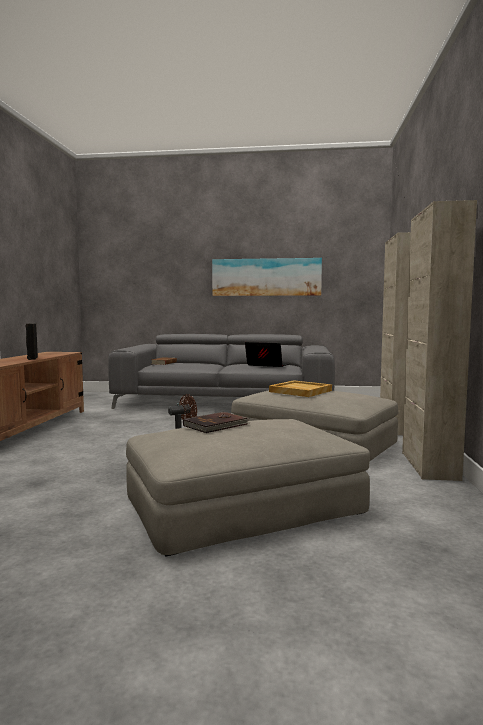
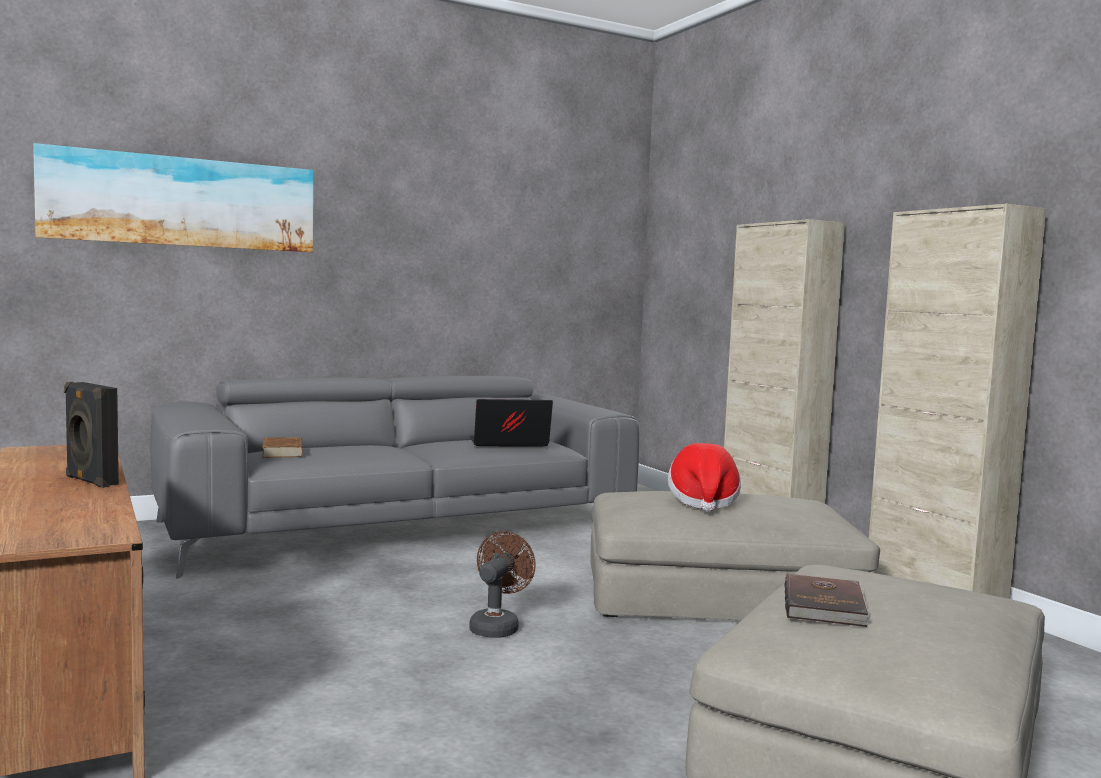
camera: 35 degrees left, 0 degrees up
(266, 277) = (442, 257): picture -> picture (181, 202)
(300, 391) = (703, 502): beige tray -> hat

